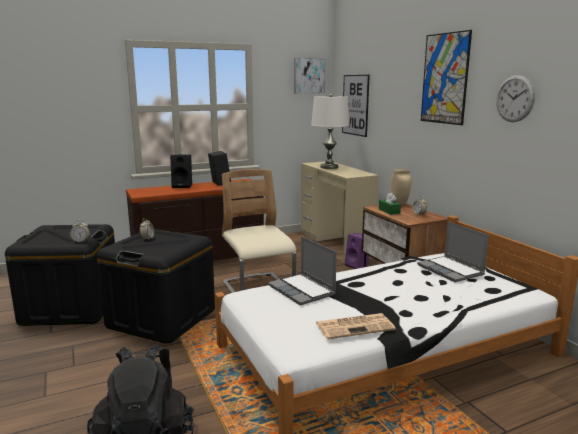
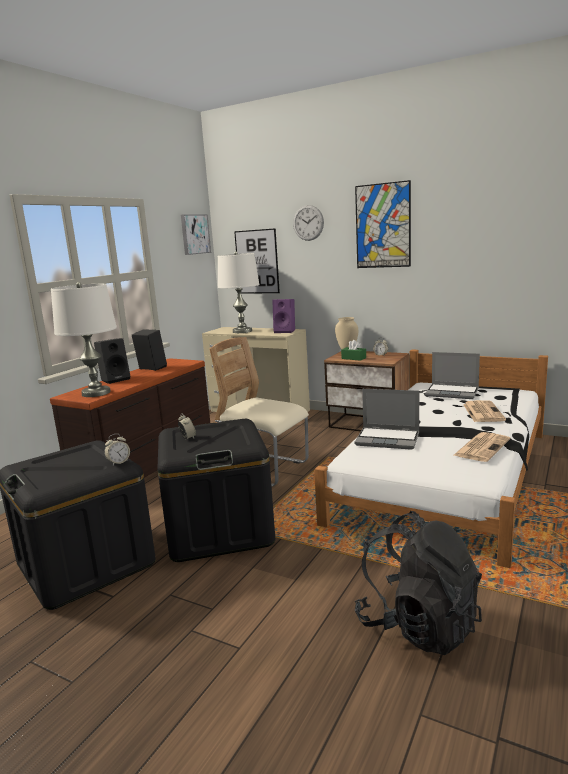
camera: 35 degrees left, 0 degrees up
(150, 192) = (96, 393): none -> white table lamp
(358, 266) = (314, 423): purple speaker -> purple speaker (285, 331)
(433, 297) = (482, 412): none -> newspaper
(514, 98) = (466, 237): wall clock -> wall clock (308, 223)

